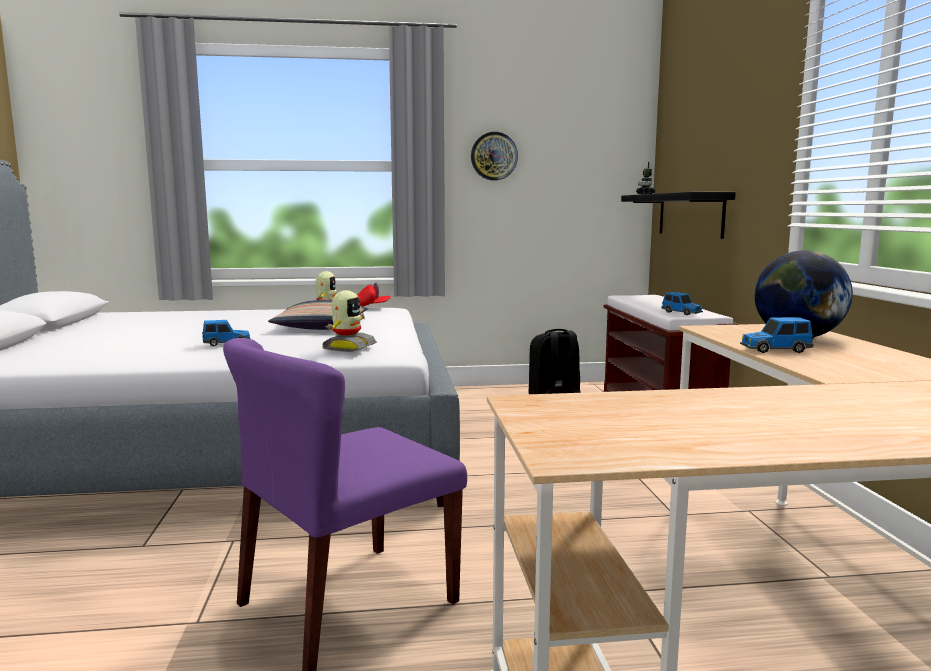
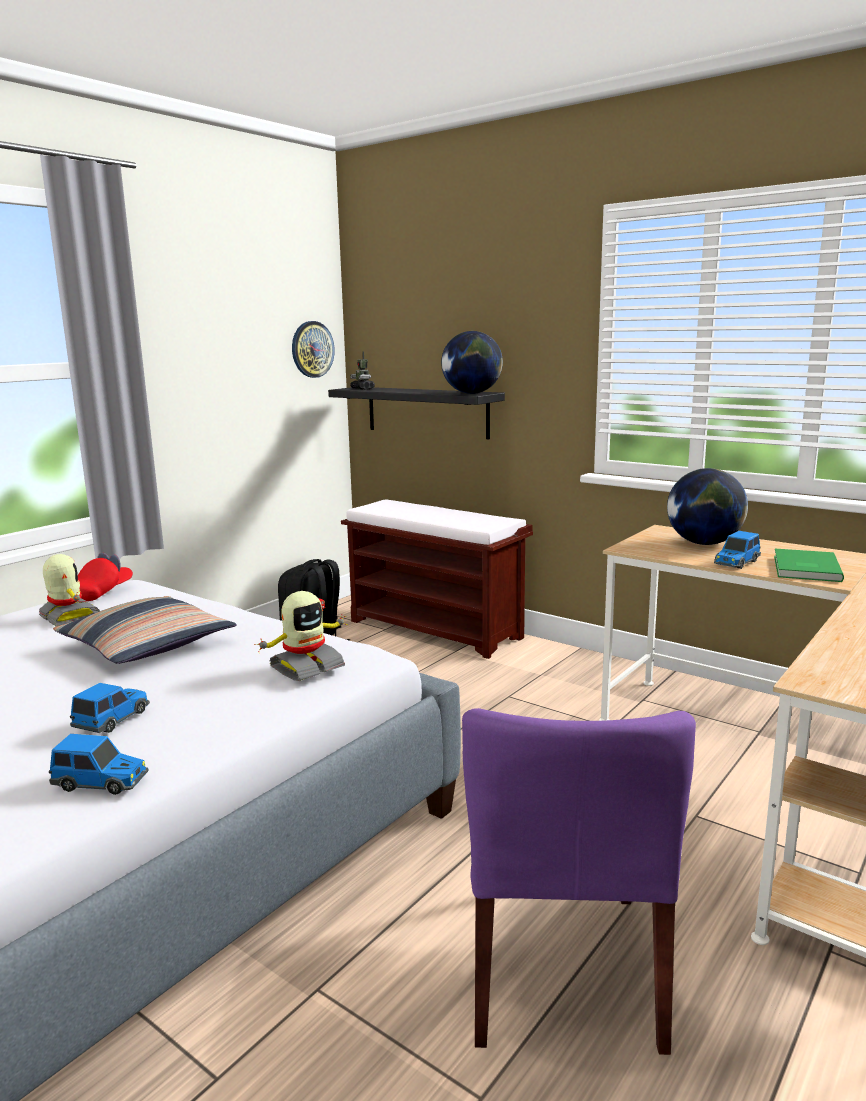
camera: 45 degrees left, 5 degrees up
(348, 347) = (306, 667): toy robot -> toy robot turned 75 degrees clockwise
(494, 156) = (188, 349): wall clock -> wall clock (312, 349)
(682, 313) = (478, 522): toy car -> toy car (101, 782)
(700, 191) = (472, 393): none -> globe
(839, 365) = (804, 568): none -> green book

